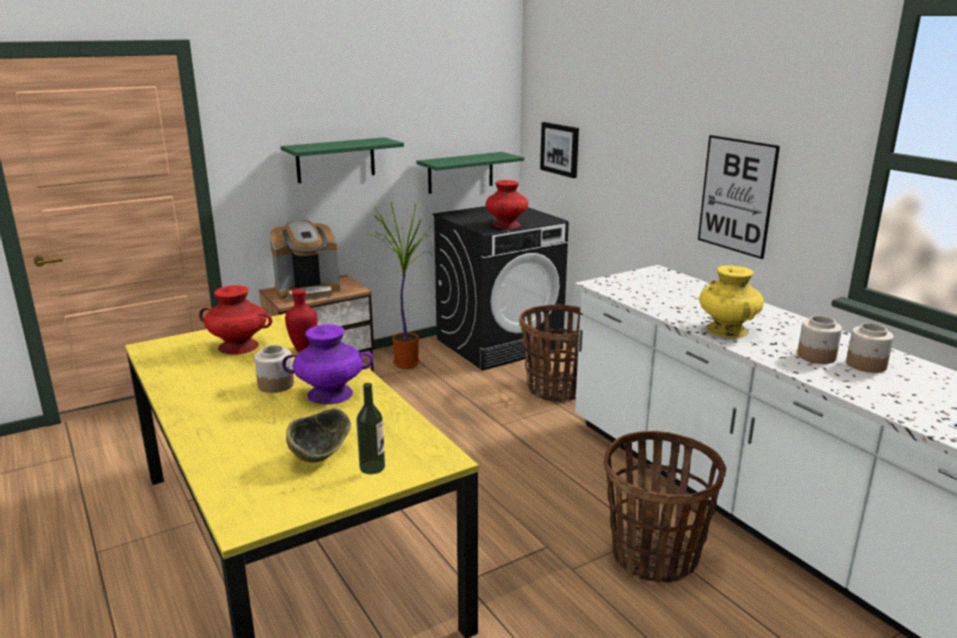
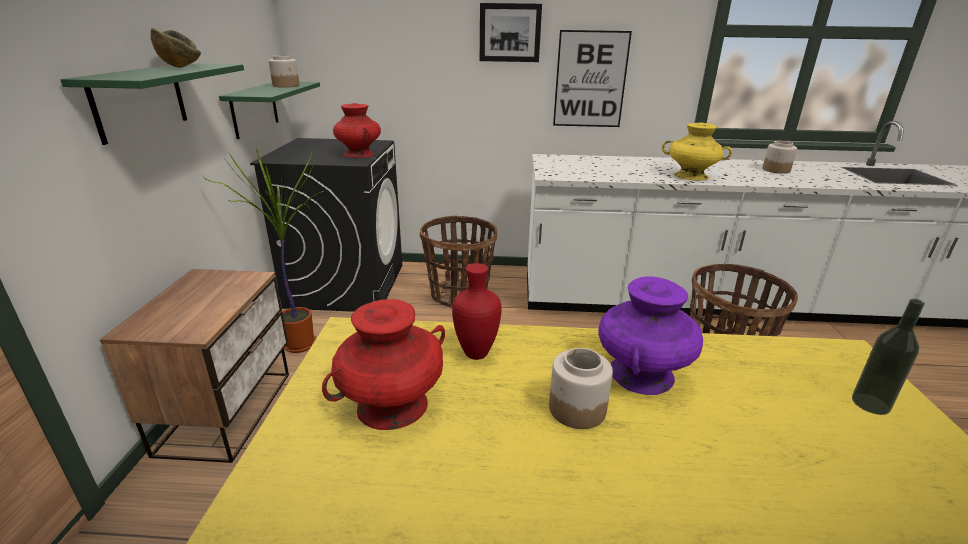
camera: 55 degrees left, 5 degrees up
(308, 291) = (191, 306): coffee machine -> none
(320, 456) = (835, 435): bowl -> bowl (182, 67)
(560, 149) = (357, 69): picture -> picture (510, 33)
(816, 357) = (756, 174): jar -> jar (286, 86)

